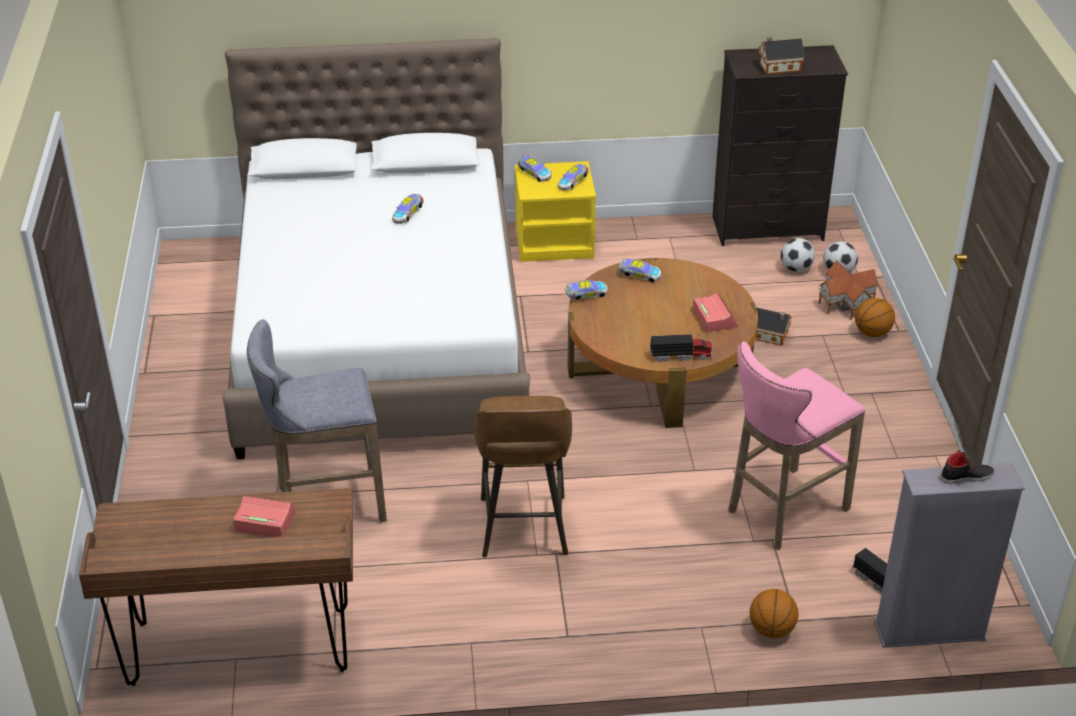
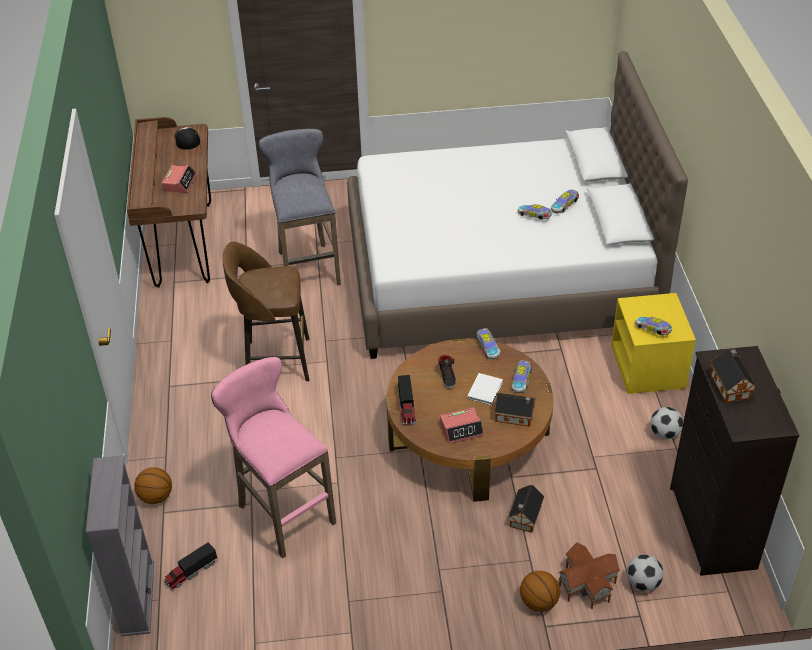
camera: 90 degrees right, 5 degrees up
(140, 523) = (186, 139): none -> cap
(534, 174) = (662, 305): toy car -> toy car (564, 206)
(653, 300) = (486, 390): none -> white book
(692, 282) = (516, 416): none -> toy house
(796, 268) = (642, 547): football -> football (664, 433)
(966, 476) = (106, 494): black shoe -> black shoe (447, 376)

